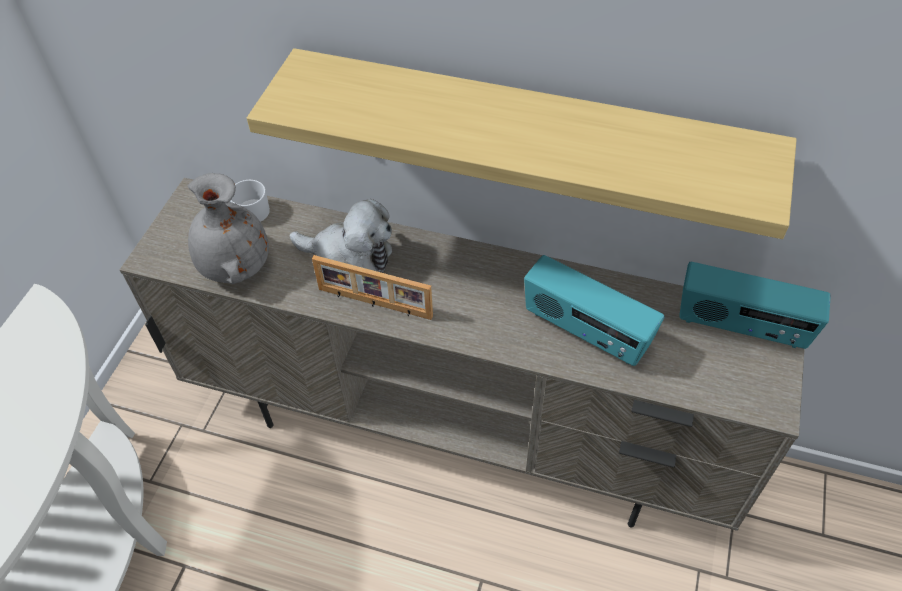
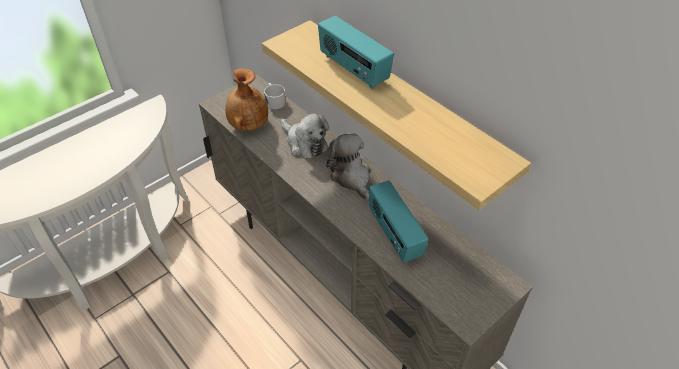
camera: 30 degrees right, 5 degrees down
(234, 267) = (248, 124): grey vase -> brown vase
(374, 304) = (298, 170): picture frame -> none
(459, 275) = (351, 177): none -> plush toy
(741, 327) = (485, 275): radio -> radio (353, 70)

